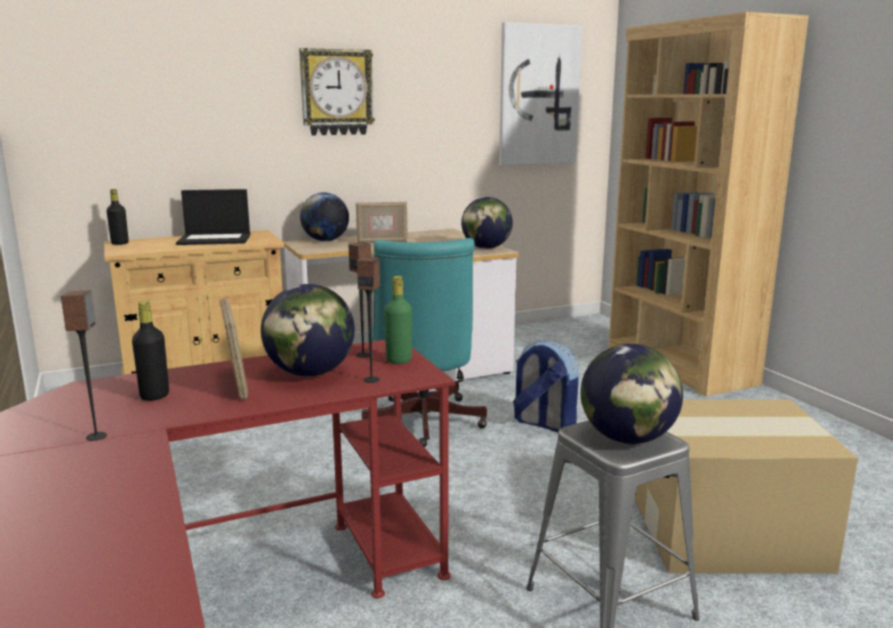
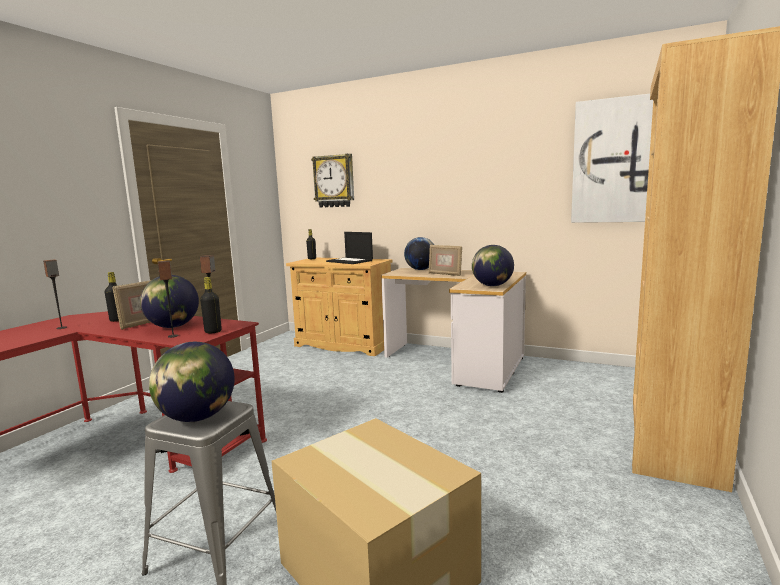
camera: 50 degrees right, 5 degrees down
(336, 92) = (439, 170): wall clock -> wall clock (334, 181)
(399, 360) = (213, 331): green bottle -> black bottle
(422, 424) = (379, 401): turquoise office chair -> none
(543, 423) = (444, 431): backpack -> none

